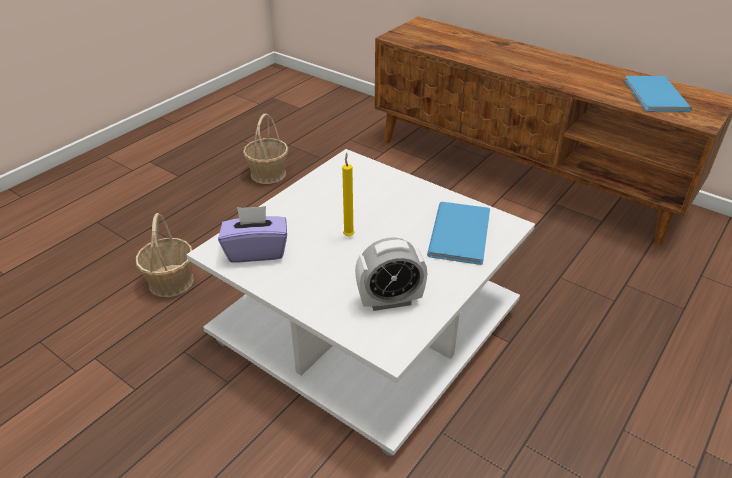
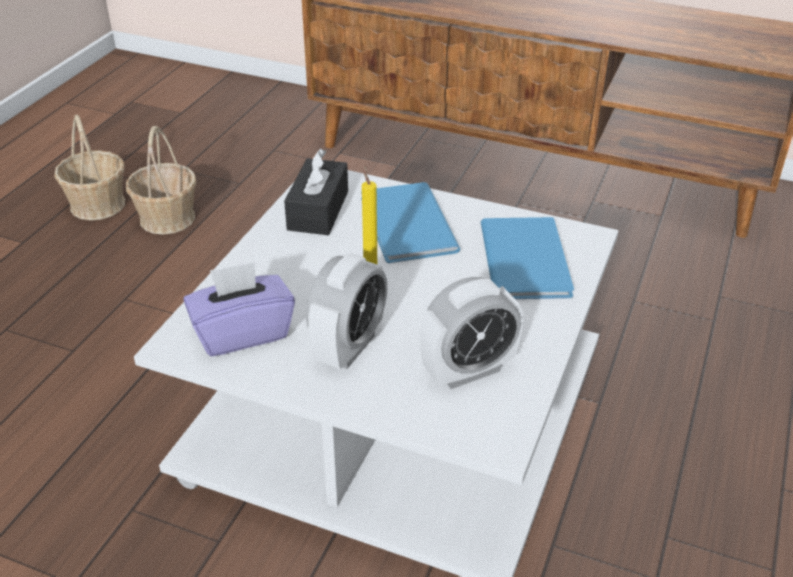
camera: 15 degrees left, 0 degrees up
(171, 281) = (72, 407): basket -> basket (98, 204)
(318, 272) = (349, 347): none -> alarm clock
(336, 180) = (318, 210): none -> black tissue box
(654, 96) = (714, 36): blue book -> blue book (405, 226)

